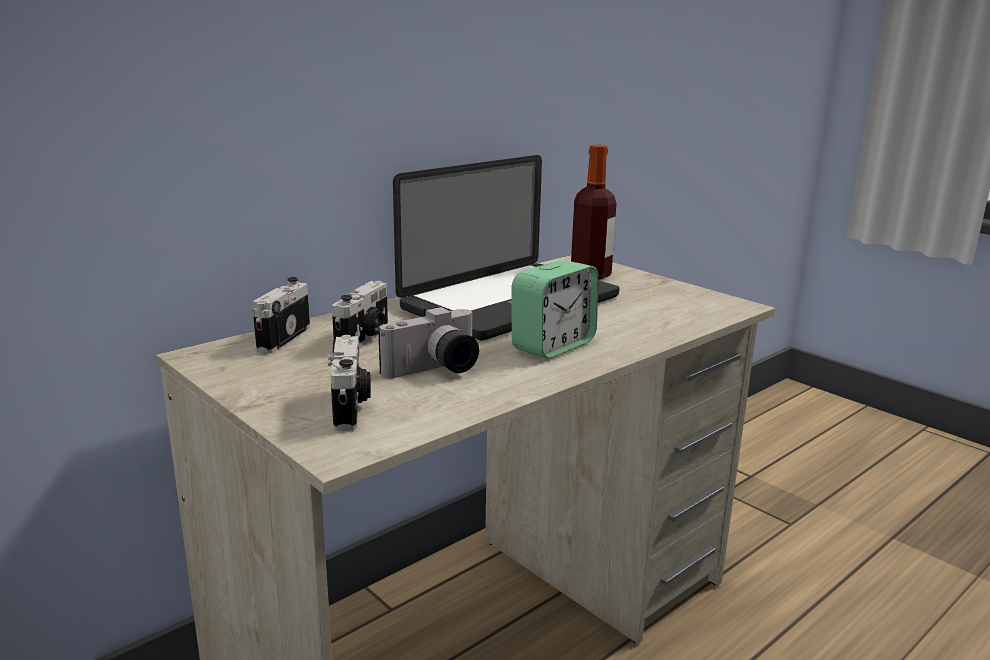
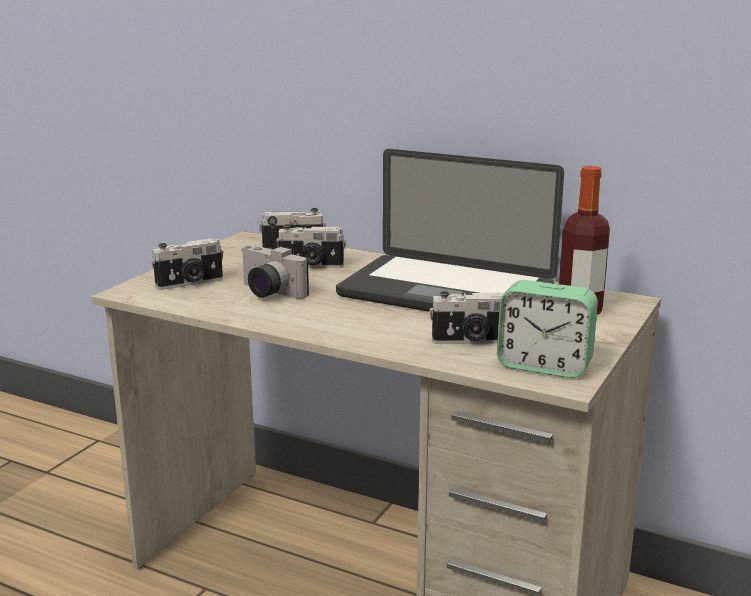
camera: 70 degrees right, 0 degrees up
(553, 346) = (352, 318): alarm clock -> alarm clock (544, 366)
(641, 315) = (471, 341): none -> camera

